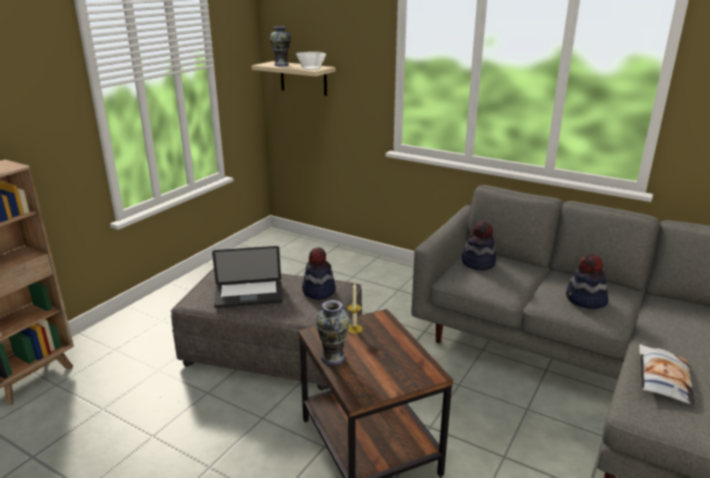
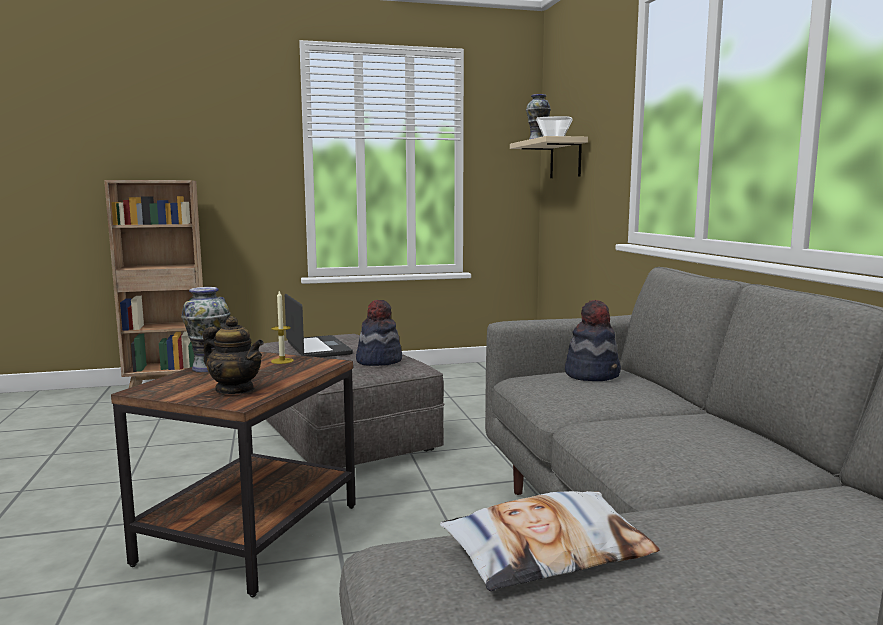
camera: 45 degrees right, 15 degrees down
(249, 295) = (318, 348): laptop -> laptop turned 150 degrees counterclockwise
(403, 367) = (235, 390): none -> teapot
(585, 300) = (664, 442): hat -> none

